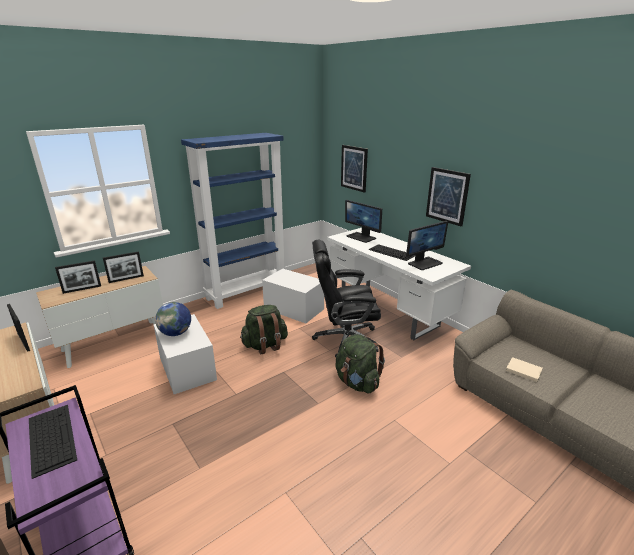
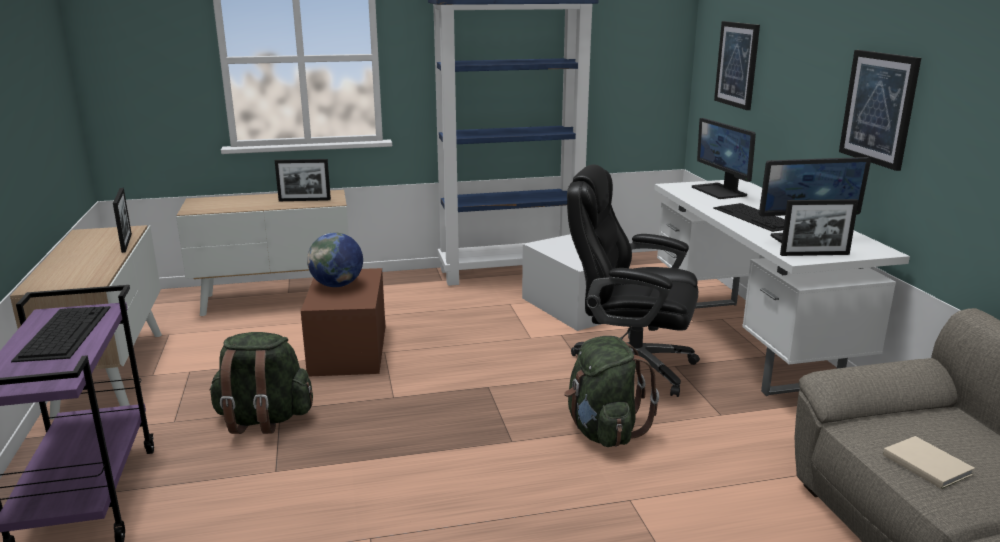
camera: 25 degrees right, 5 degrees down
(82, 289) = (240, 203): picture frame -> picture frame (814, 254)
(187, 368) = (348, 350): white storage box -> brown storage box
(265, 345) = (486, 346): green backpack -> green backpack (263, 419)

